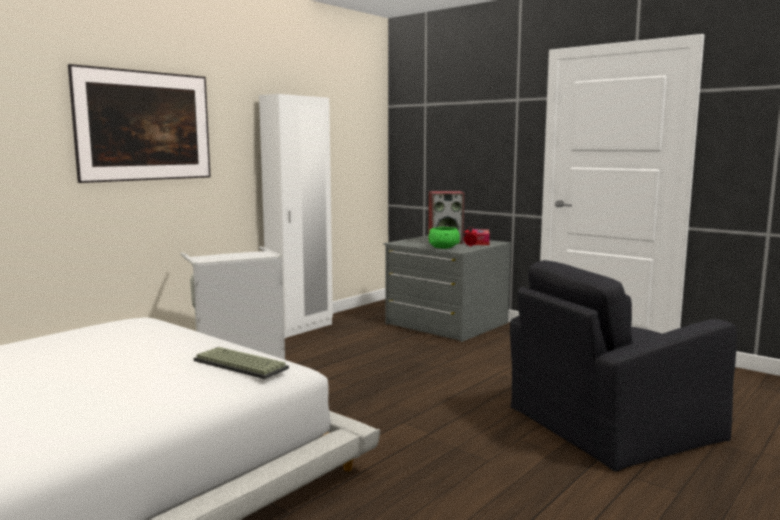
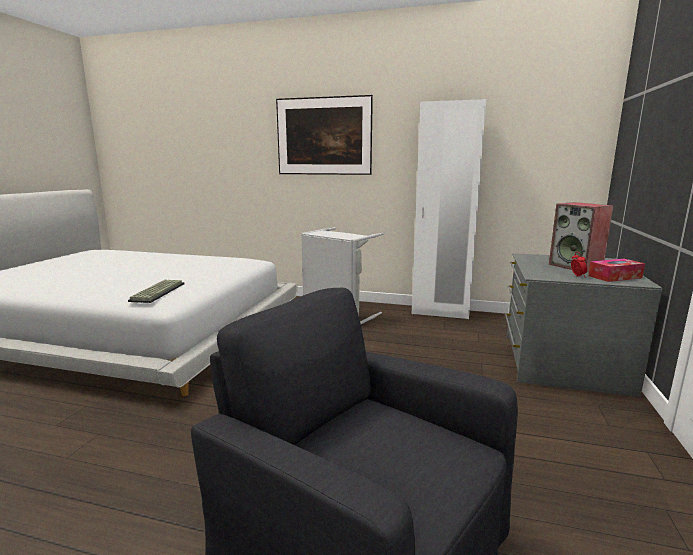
camera: 65 degrees right, 5 degrees up
(443, 247) = (539, 270): green bowl -> none

